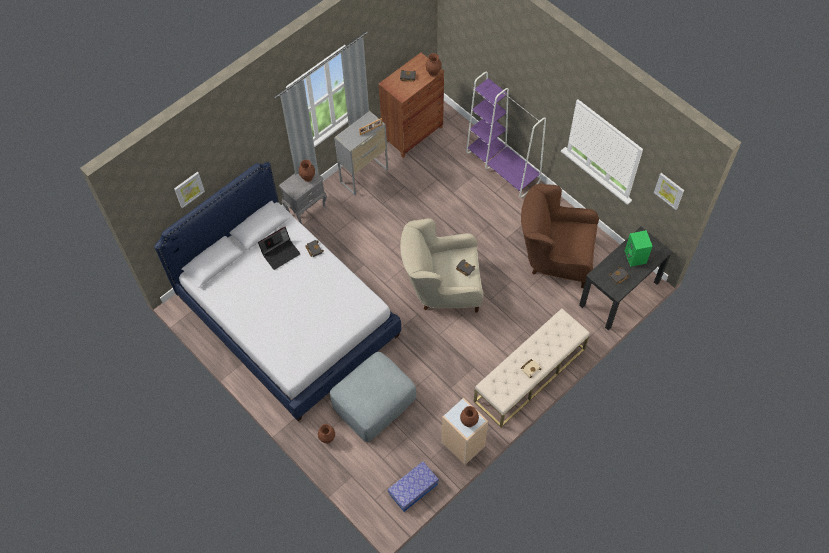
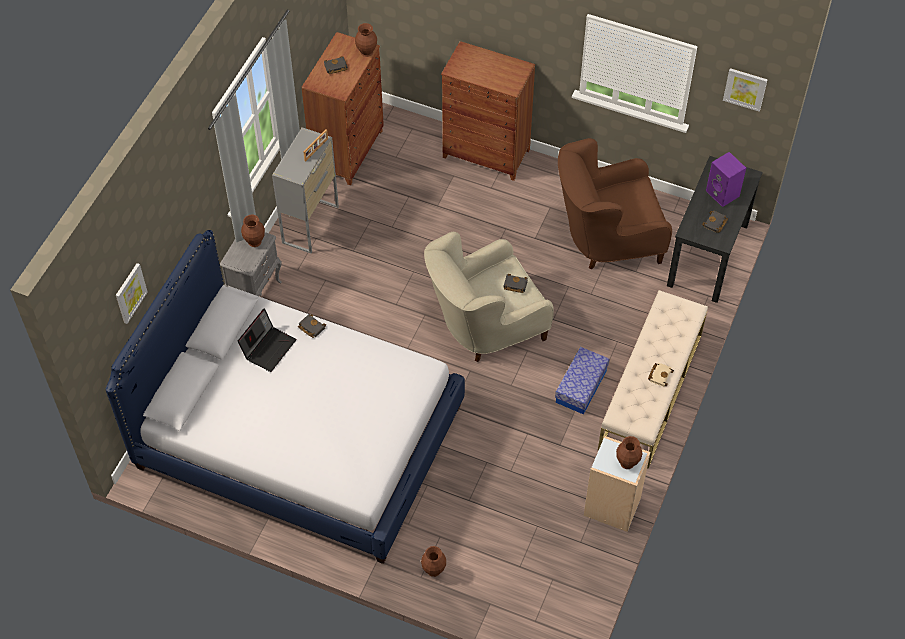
camera: 25 degrees left, 5 degrees down
(373, 402) = (470, 500): grey ottoman -> none
(413, 489) = (578, 588): storage box -> storage box (581, 387)
(503, 168) = (486, 155): purple clothes rack -> brown dresser
(636, 257) = (723, 194): green speaker -> purple speaker

